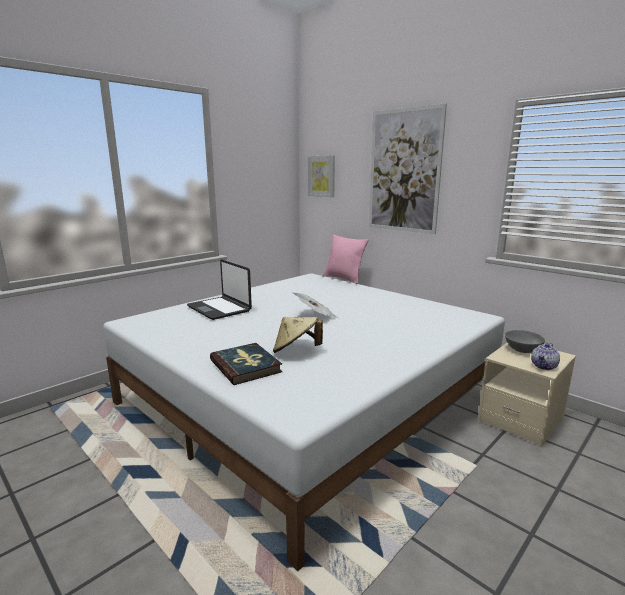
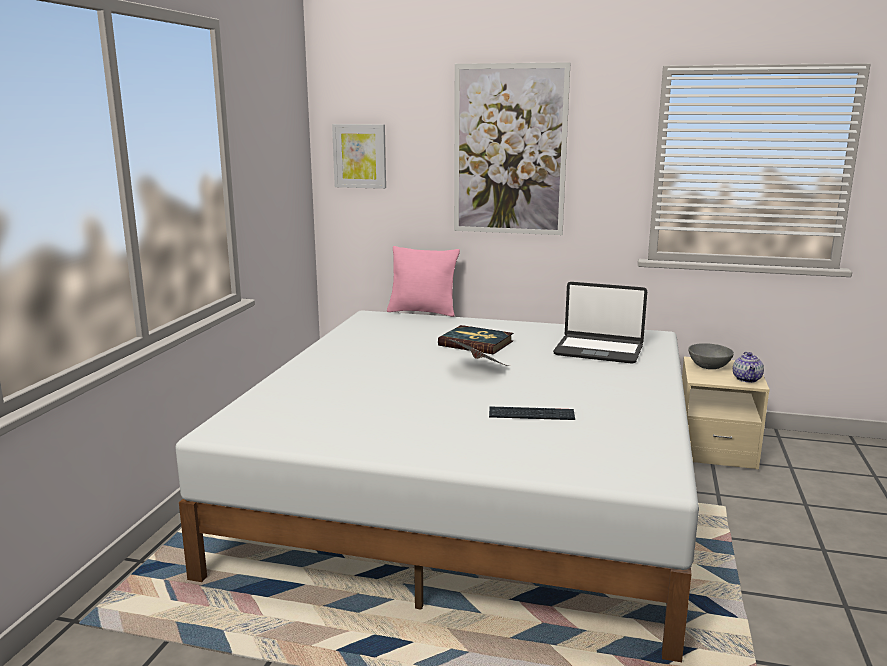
camera: 30 degrees left, 0 degrees up
(219, 308) = (328, 384): laptop -> laptop (598, 350)
(246, 366) = (507, 446): book -> book (476, 343)
(296, 350) = (531, 415): beige hat -> keyboard

